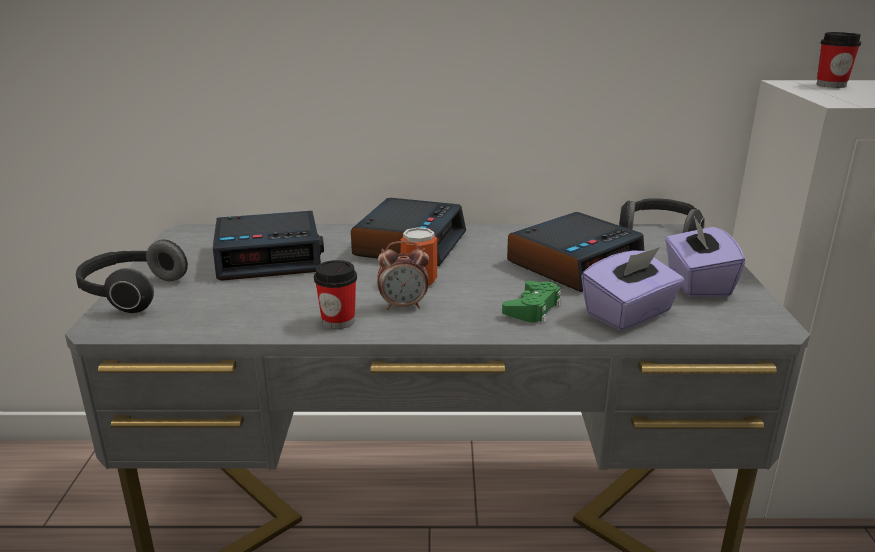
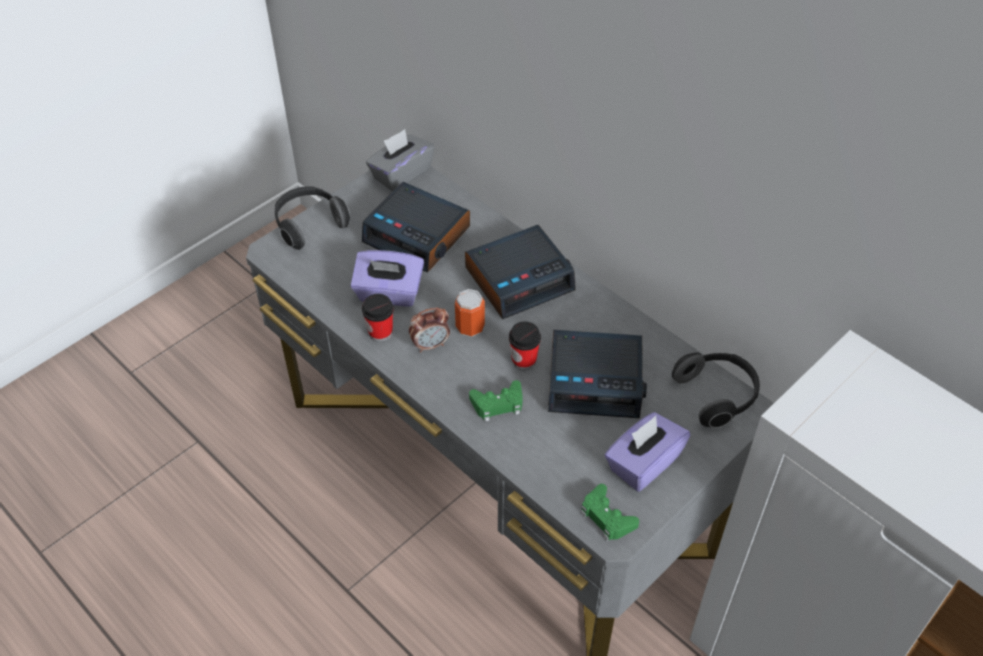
camera: 45 degrees right, 25 degrees up
(192, 235) = (401, 174): none -> grey tissue box
(403, 306) = (430, 345): alarm clock -> alarm clock turned 60 degrees counterclockwise
(629, 314) = (546, 454): purple tissue box -> purple tissue box (389, 293)
(744, 321) = (607, 517): none -> green game controller
(831, 85) = (878, 383): cup -> cup (524, 360)

